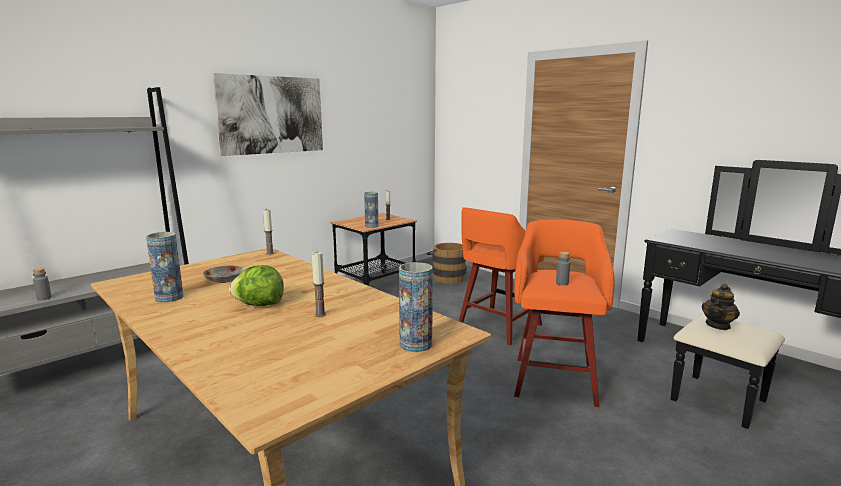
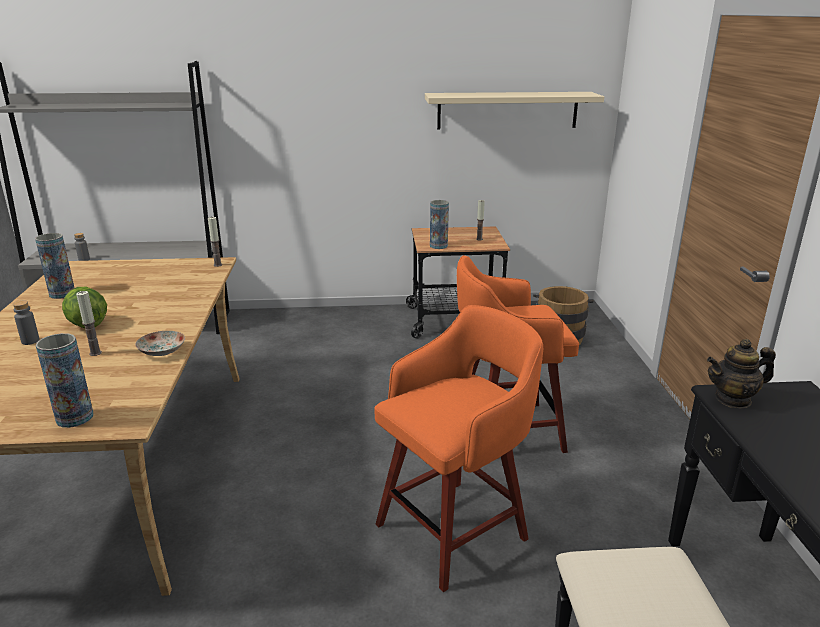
camera: 40 degrees right, 10 degrees up
(224, 280) = (124, 287): plate -> plate (161, 351)
(272, 115) = (340, 89): picture -> none
(380, 130) = (507, 110): none -> beige shelf
(562, 283) = (432, 408): grey bottle -> grey bottle (30, 341)
(718, 325) = (636, 575): teapot -> teapot (733, 399)

